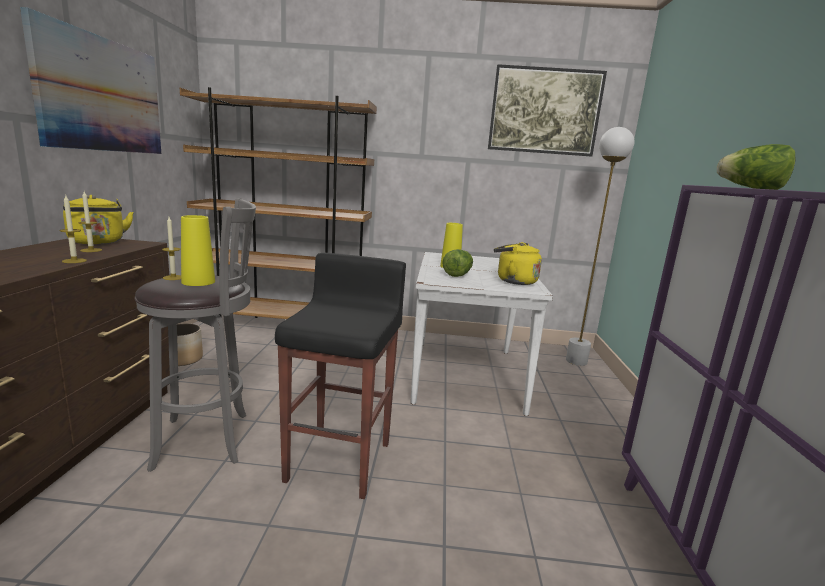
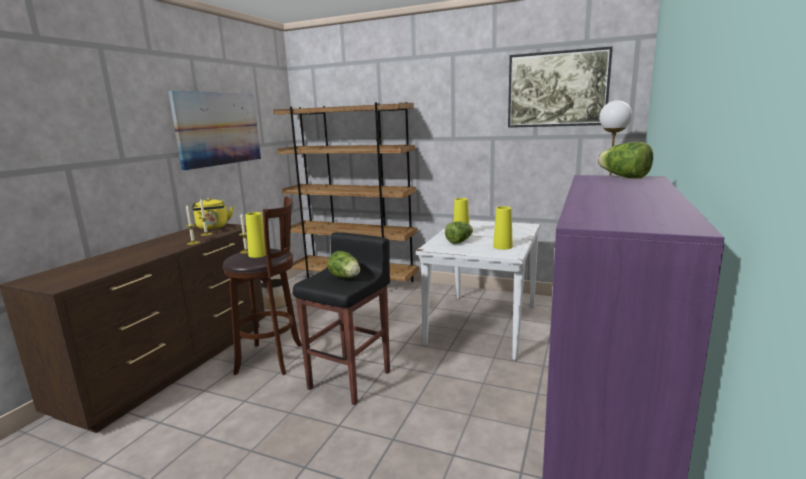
camera: 20 degrees right, 0 degrees up
(208, 439) = (273, 359): grey stool -> brown stool
(352, 316) = (346, 277): none -> lettuce
(513, 281) = (502, 246): yellow kettle -> yellow vase

